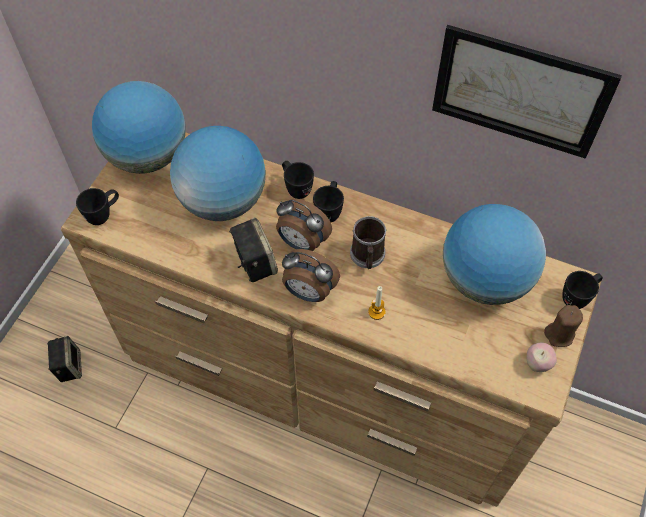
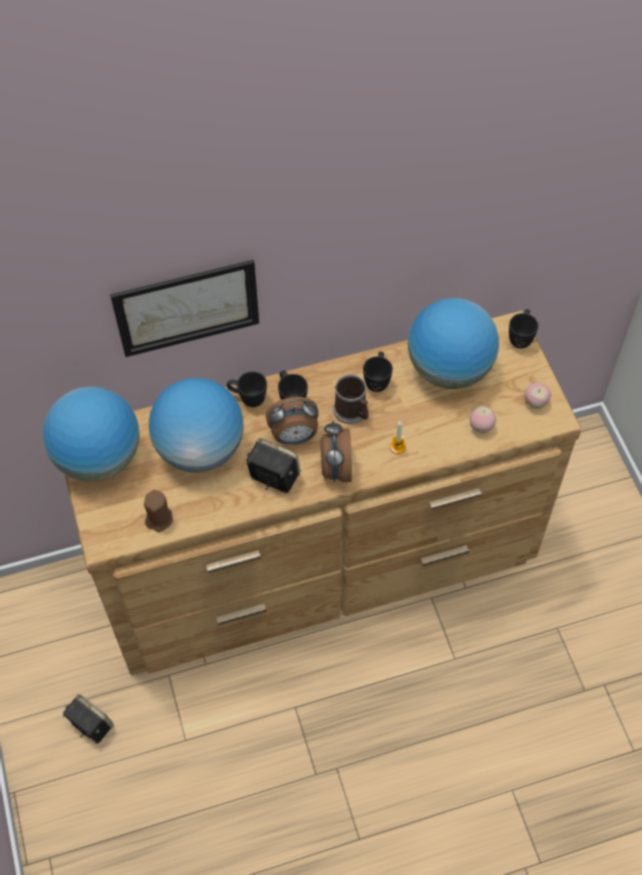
camera: 40 degrees left, 0 degrees up
(104, 214) = (113, 529): black mug -> black mug (377, 380)
(308, 292) = (335, 469): alarm clock -> alarm clock turned 105 degrees clockwise
(466, 348) = (481, 427): none -> apple
(520, 92) = (420, 209): picture -> picture (187, 307)
(559, 334) = (531, 372): brown candle -> brown candle (159, 519)

